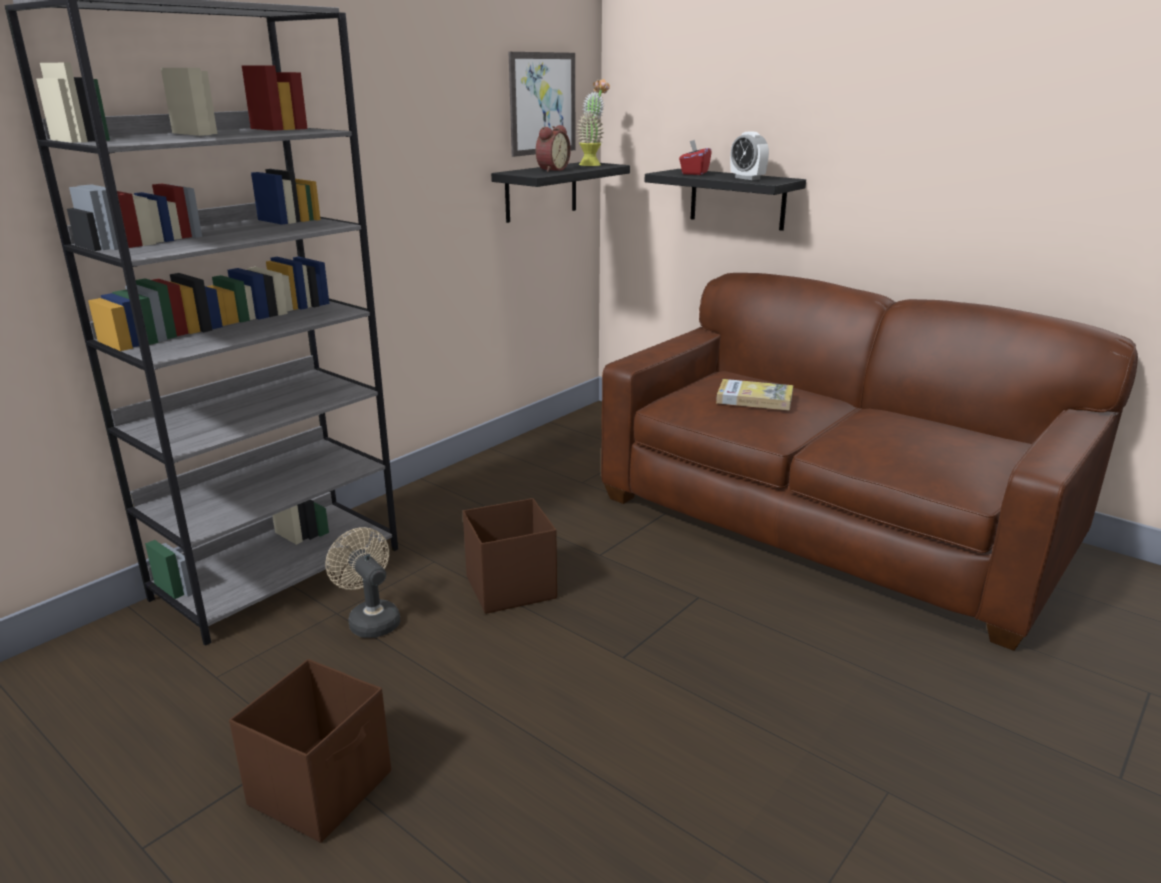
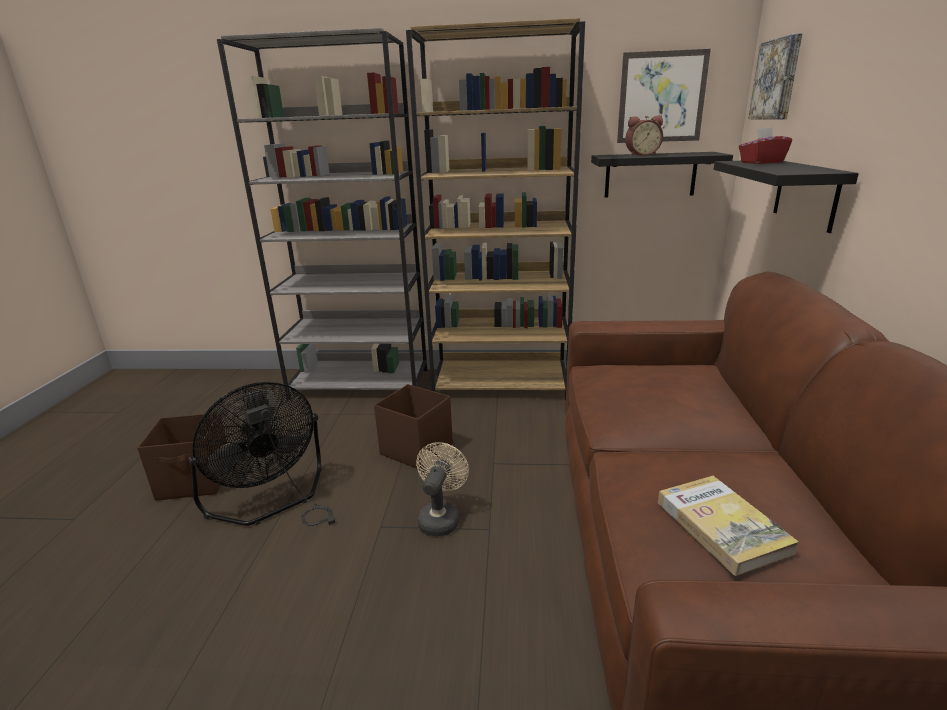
camera: 55 degrees right, 0 degrees up
(370, 619) = (342, 425): beige fan -> beige fan (441, 517)
(455, 490) = (501, 383): none -> brown bookcase
(484, 718) = (279, 501): none -> black fan
(593, 164) = (701, 153): potted plant -> none
(658, 91) = (777, 79): none -> picture
(747, 178) = (786, 168): alarm clock -> none
(754, 398) = (657, 392): book -> book (721, 526)

